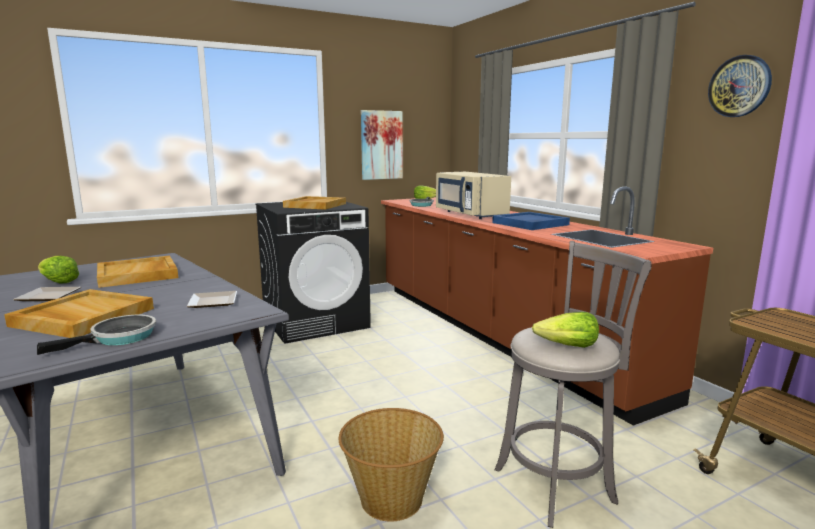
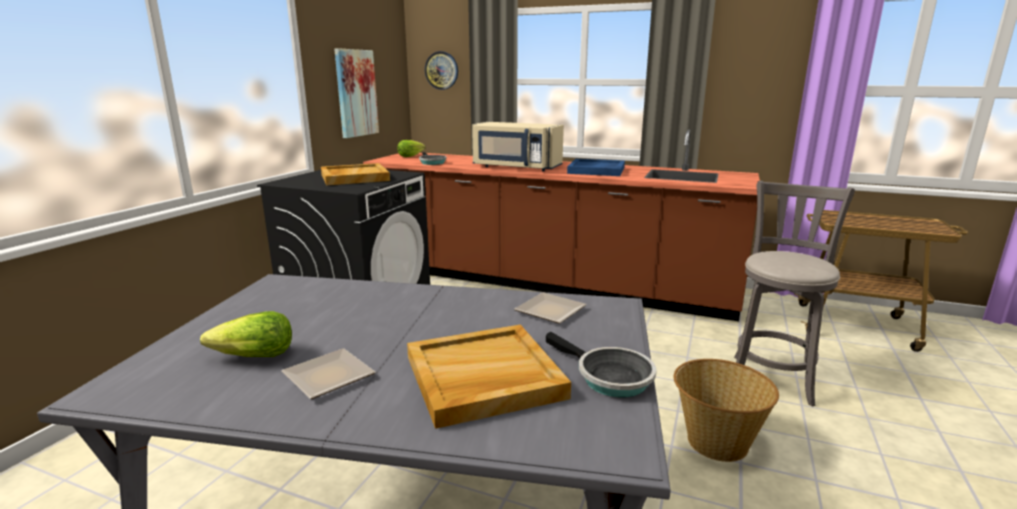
camera: 40 degrees left, 5 degrees up
(119, 338) = (609, 377): frying pan -> frying pan turned 135 degrees clockwise
(138, 274) = (340, 312): beige tray -> none
(567, 346) = (811, 265): lettuce -> none
(739, 86) = (761, 46): wall clock -> wall clock (441, 70)

